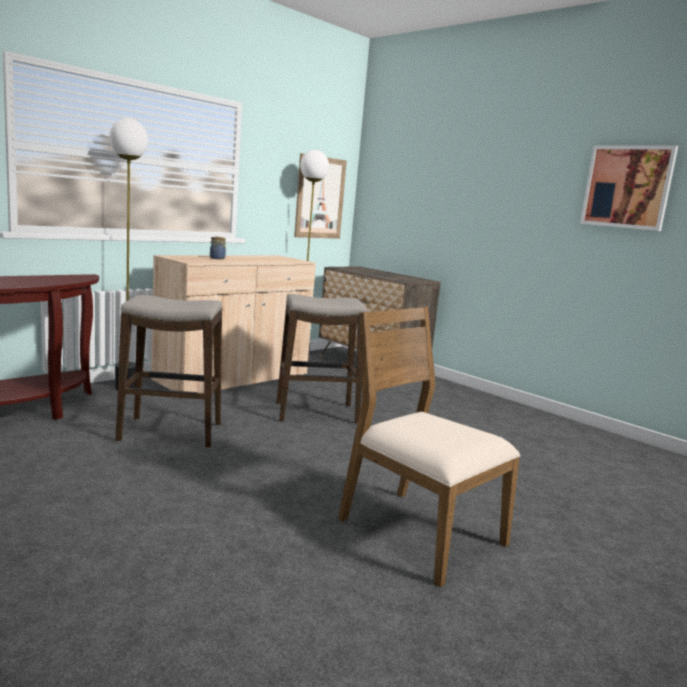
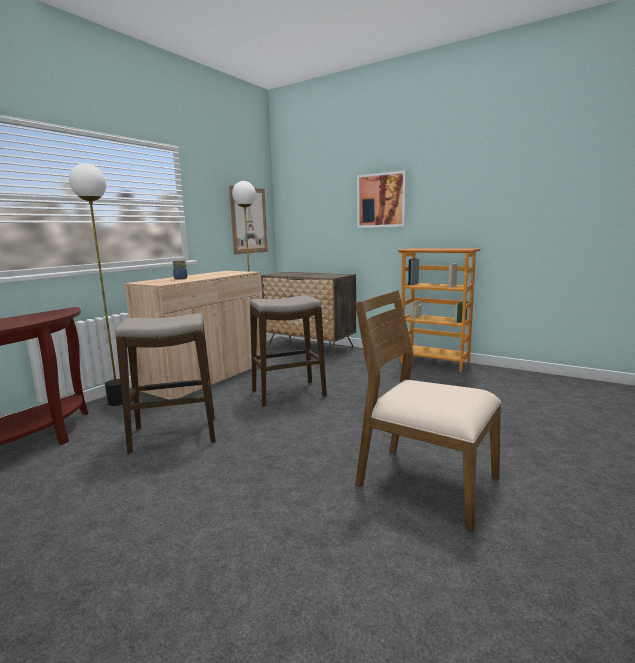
camera: 10 degrees left, 0 degrees up
(518, 410) = (435, 363): none -> bookcase
(627, 187) = (496, 182): picture -> picture (381, 200)

